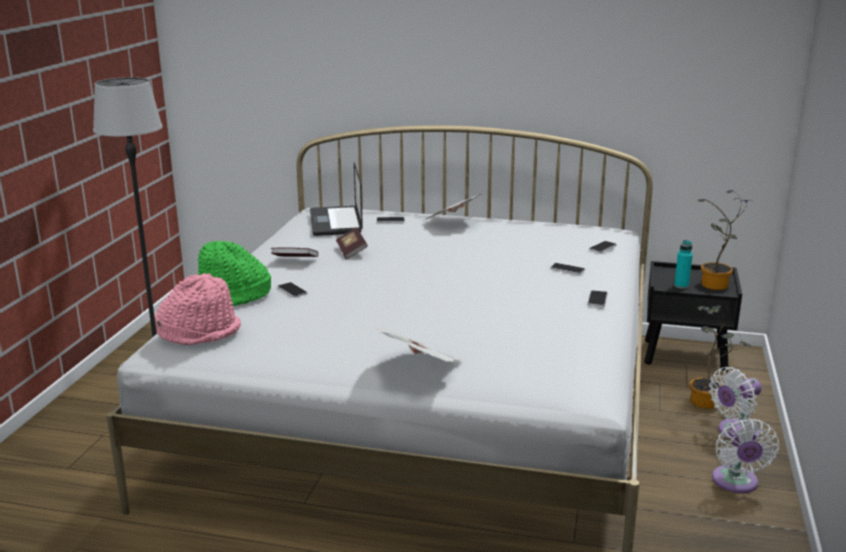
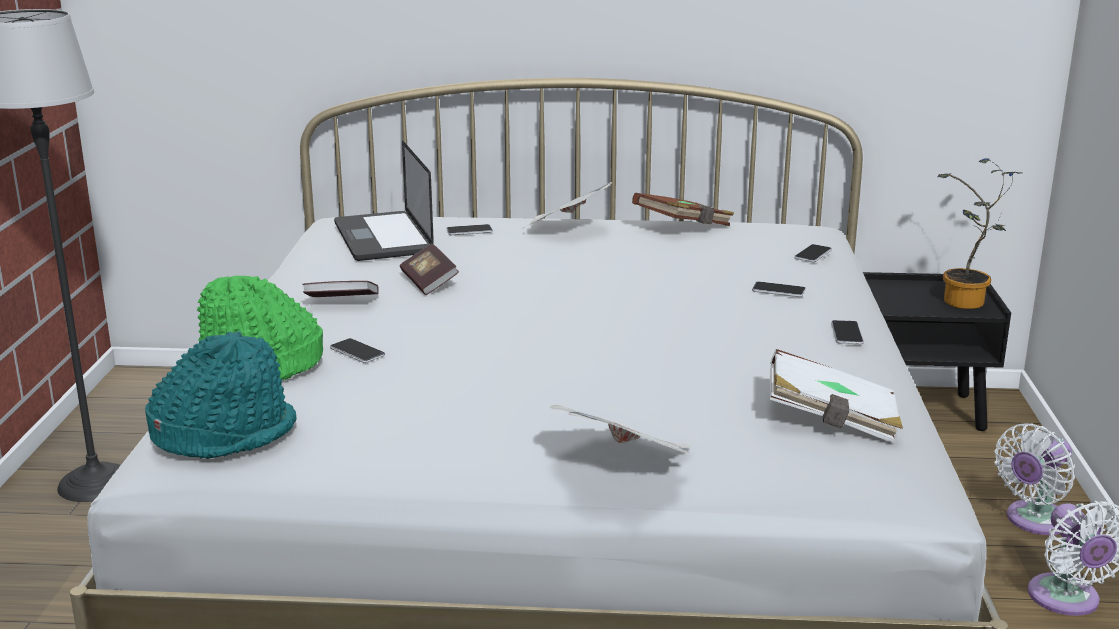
camera: 10 degrees left, 0 degrees up
(200, 332) = (225, 433): pink hat -> turquoise hat
(527, 226) = (684, 228): none -> brown book
(558, 351) = (831, 421): none -> white book
(681, 286) = (917, 306): turquoise bottle -> none
(709, 402) = (978, 479): potted plant -> none

